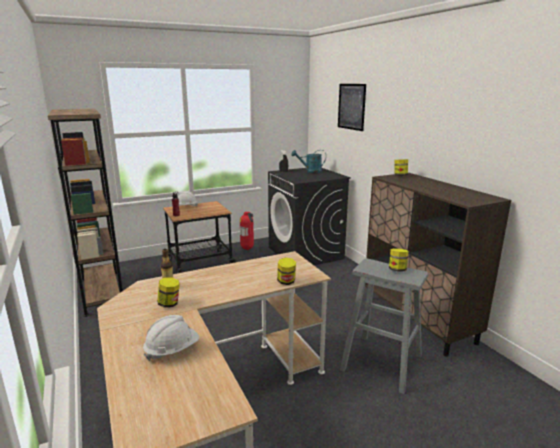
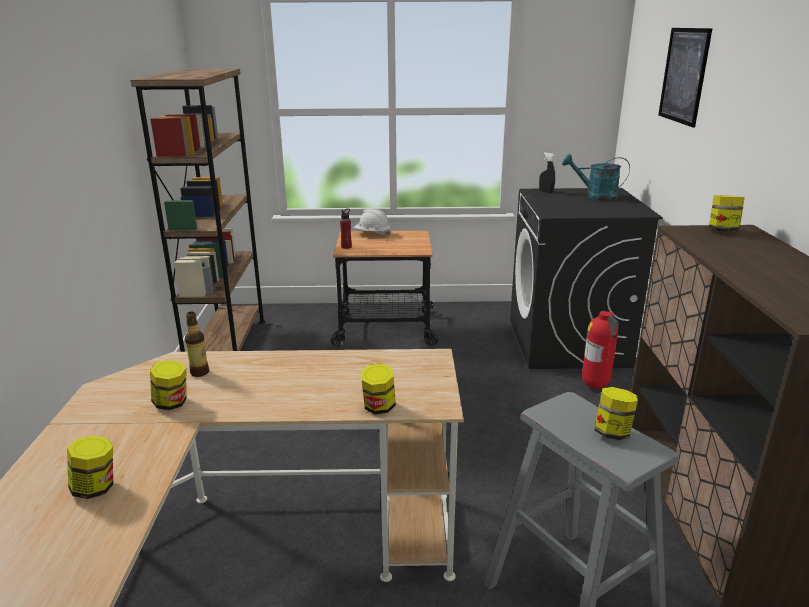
camera: 25 degrees right, 5 degrees up
(172, 350) = (96, 488): white hard hat -> jar
(247, 249) = (473, 317): fire extinguisher -> fire extinguisher (596, 386)

